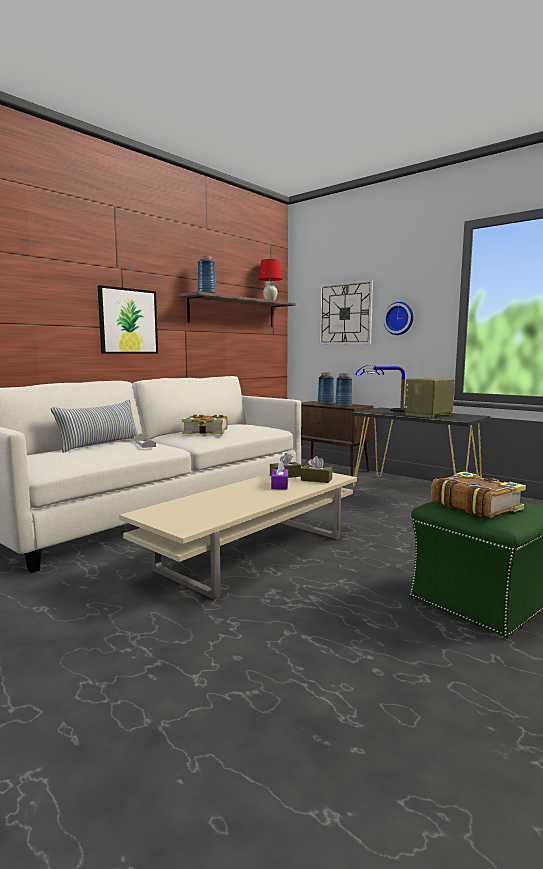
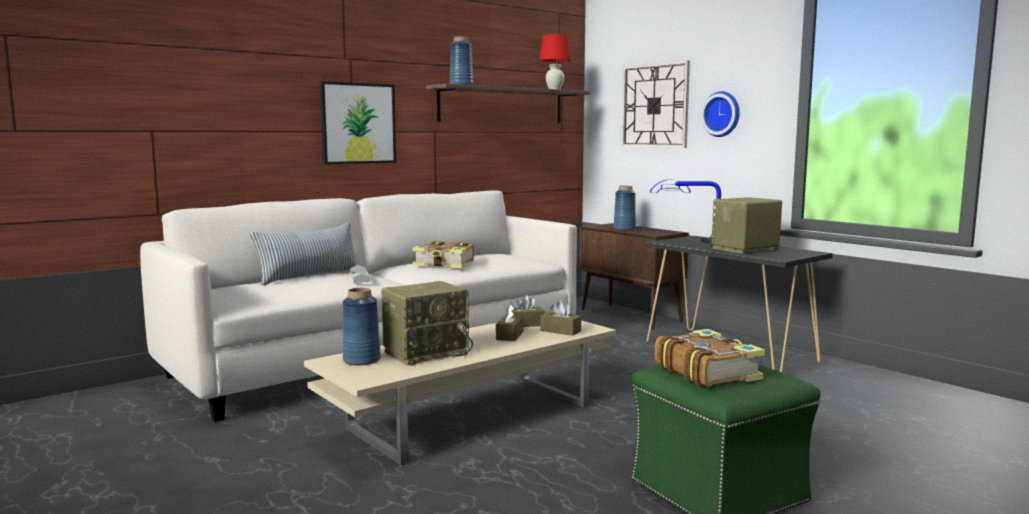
camera: 10 degrees right, 0 degrees up
(222, 502) = (426, 352): none -> radio
(279, 485) = (510, 335): purple tissue box -> brown tissue box
(343, 406) = (645, 232): blue vase -> blue vase (362, 360)

